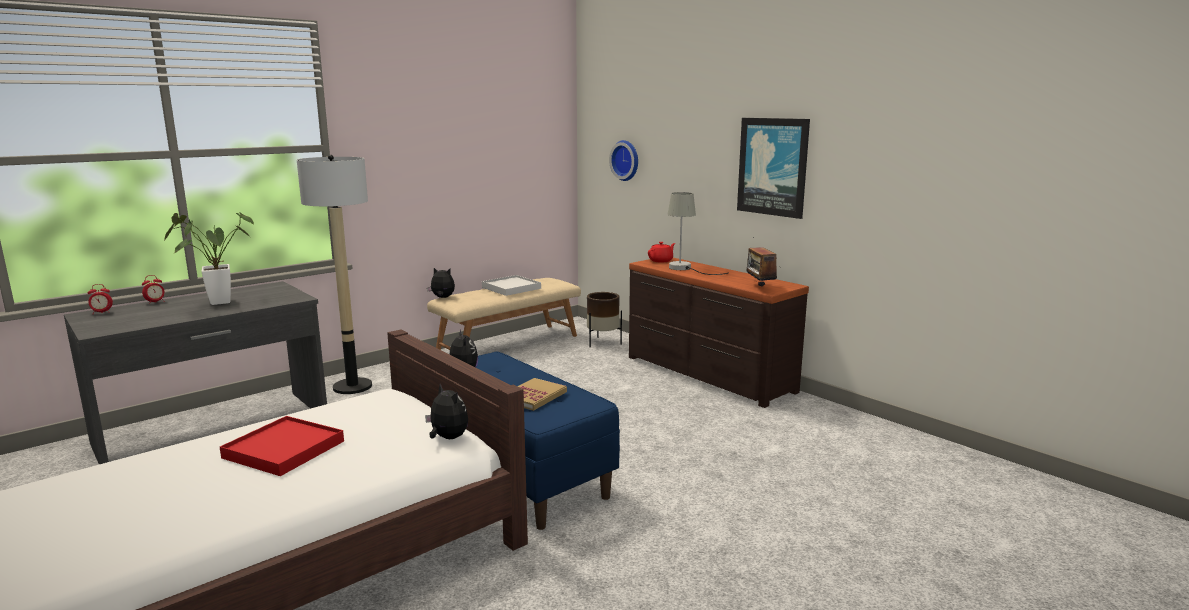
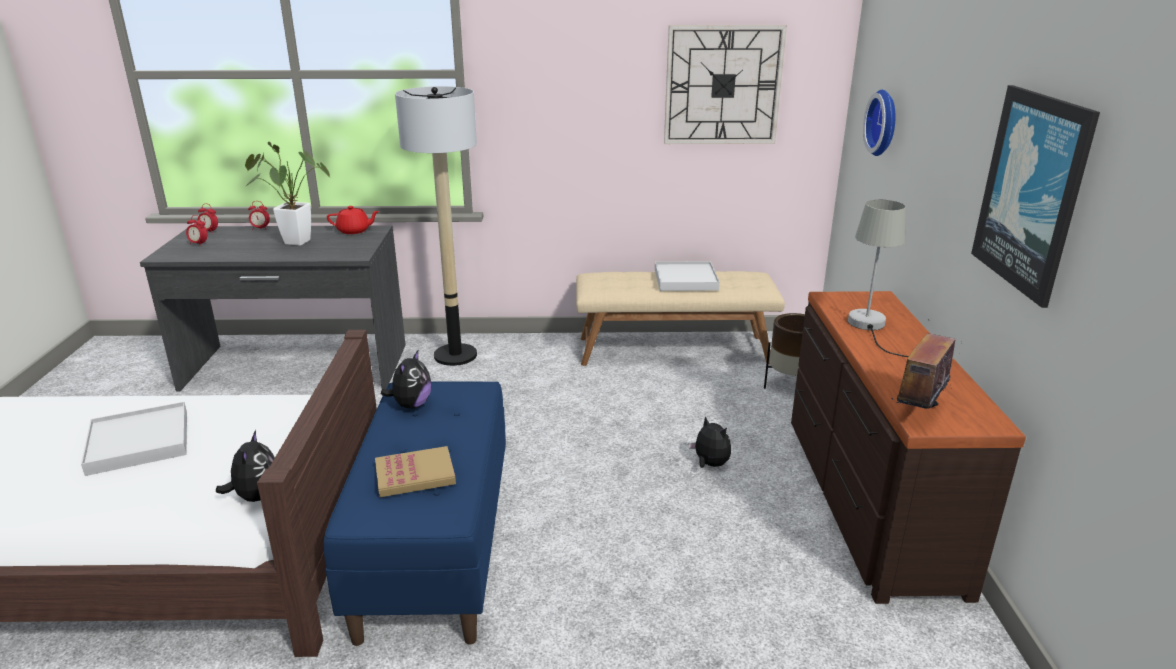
camera: 40 degrees right, 10 degrees up
(115, 320) = (199, 244): none -> alarm clock
(284, 449) = (139, 442): red tray -> white tray
(442, 298) = (591, 274): plush toy -> plush toy (709, 464)
(508, 149) = (723, 85): none -> wall clock
(661, 260) = (863, 299): red teapot -> red teapot (354, 231)

